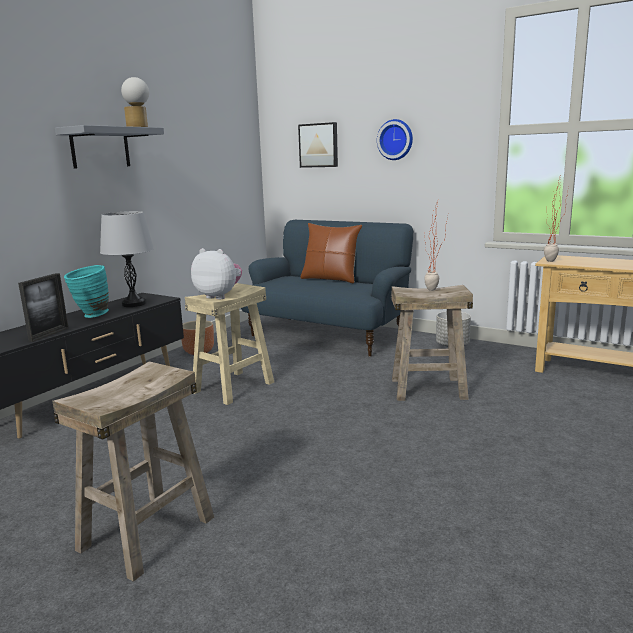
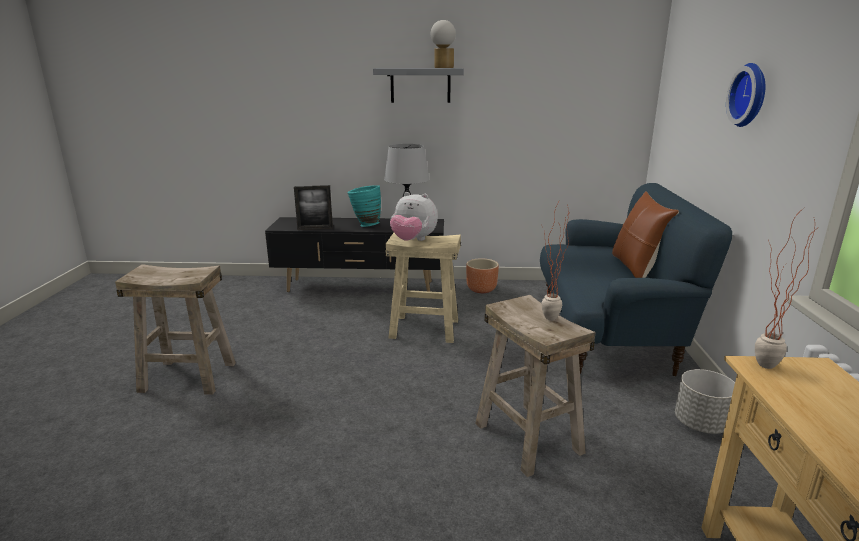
camera: 60 degrees right, 5 degrees up
(219, 296) = (413, 241): plush toy -> plush toy turned 120 degrees clockwise
(319, 145) = (692, 91): picture -> none

